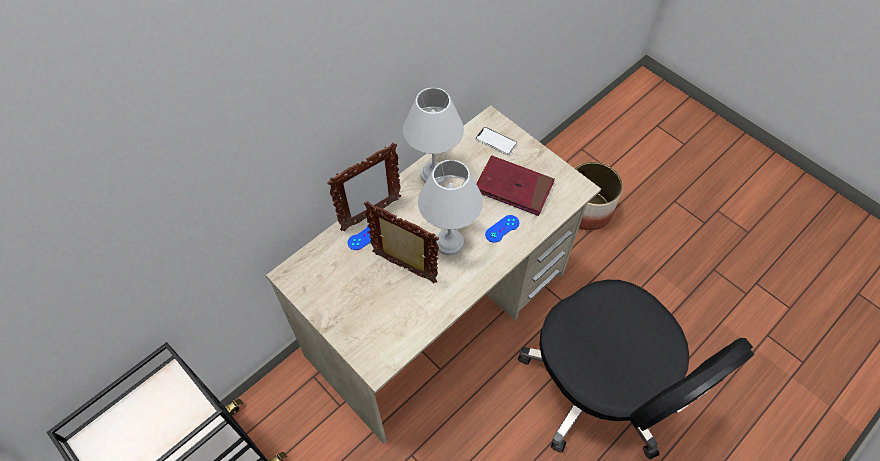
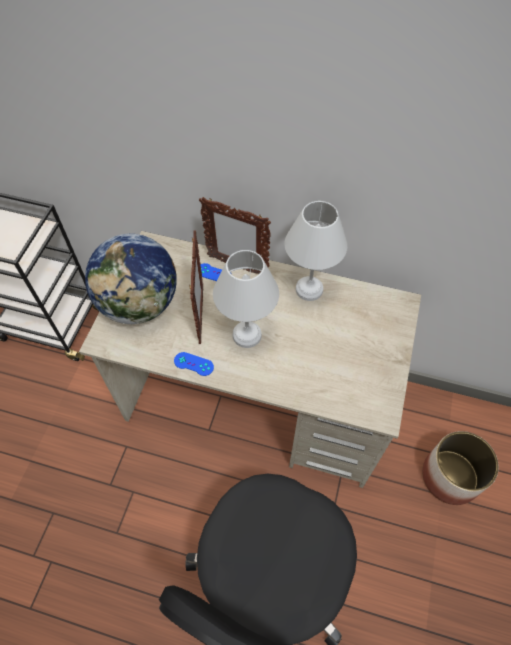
camera: 60 degrees right, 0 degrees up
(356, 313) = (140, 304): none -> globe
(496, 141) = (382, 319): phone -> none
(502, 229) = (289, 369): blue game controller -> blue game controller (193, 364)
(514, 187) = (341, 358): red book -> none

